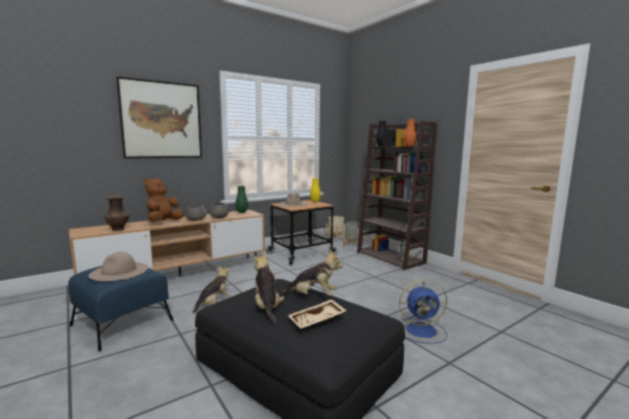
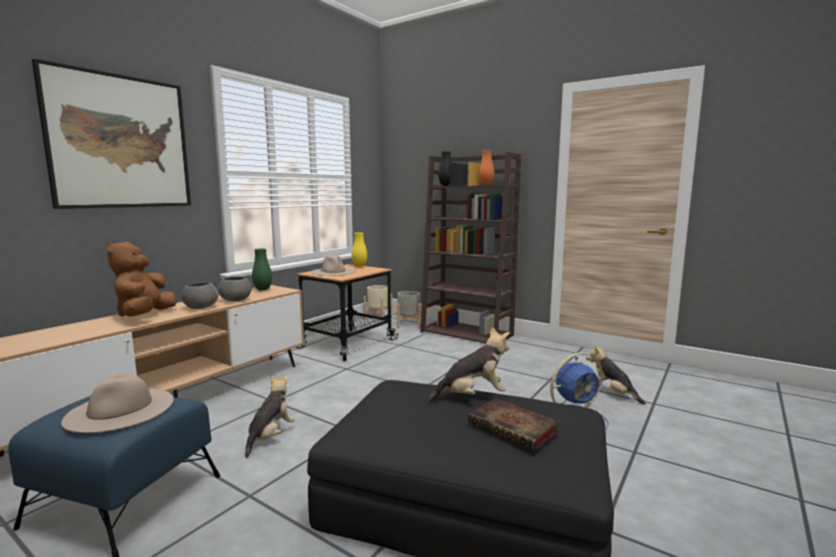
camera: 20 degrees left, 0 degrees up
(118, 229) = (70, 336): brown vase -> none
(267, 307) = (425, 423): plush toy -> plush toy (612, 393)
(317, 321) = (515, 428): beige tray -> book

